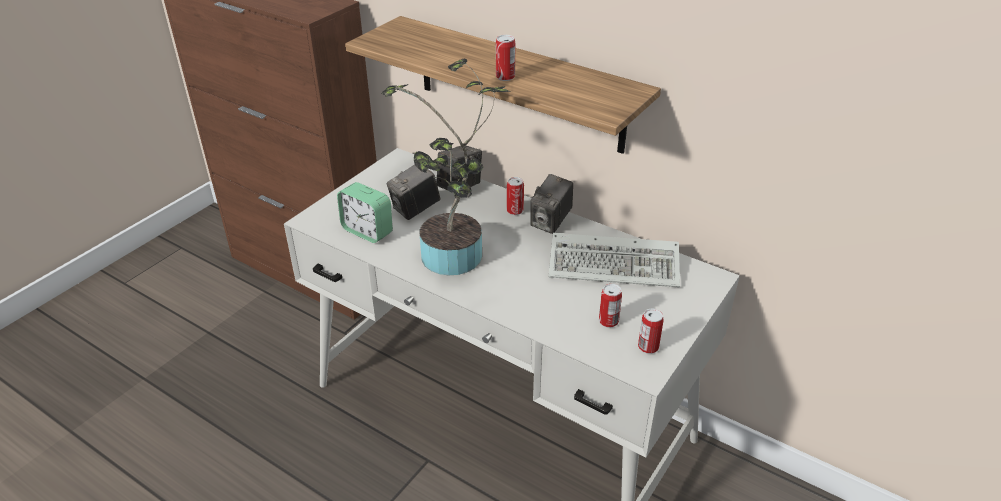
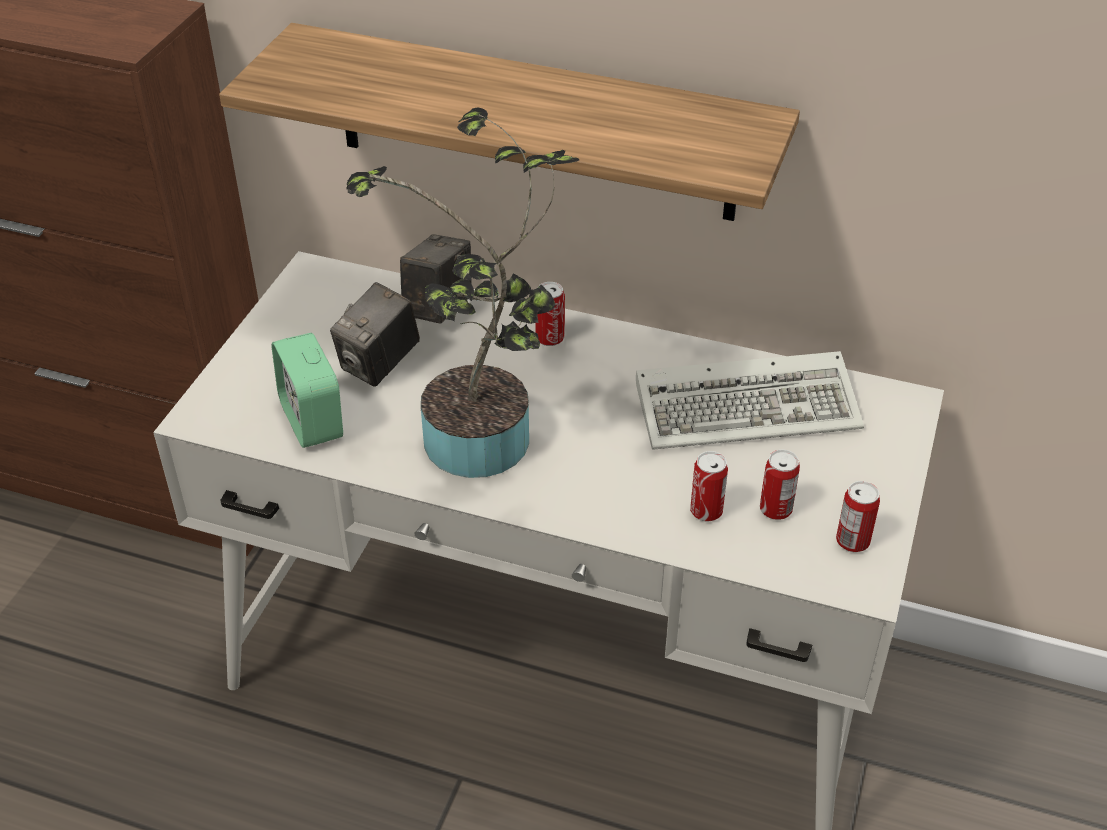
camera: 15 degrees left, 5 degrees up
(367, 231) = (312, 420): alarm clock -> alarm clock turned 45 degrees clockwise
(505, 77) = (537, 125): can -> can (706, 511)
(550, 222) = (617, 349): camera -> none

